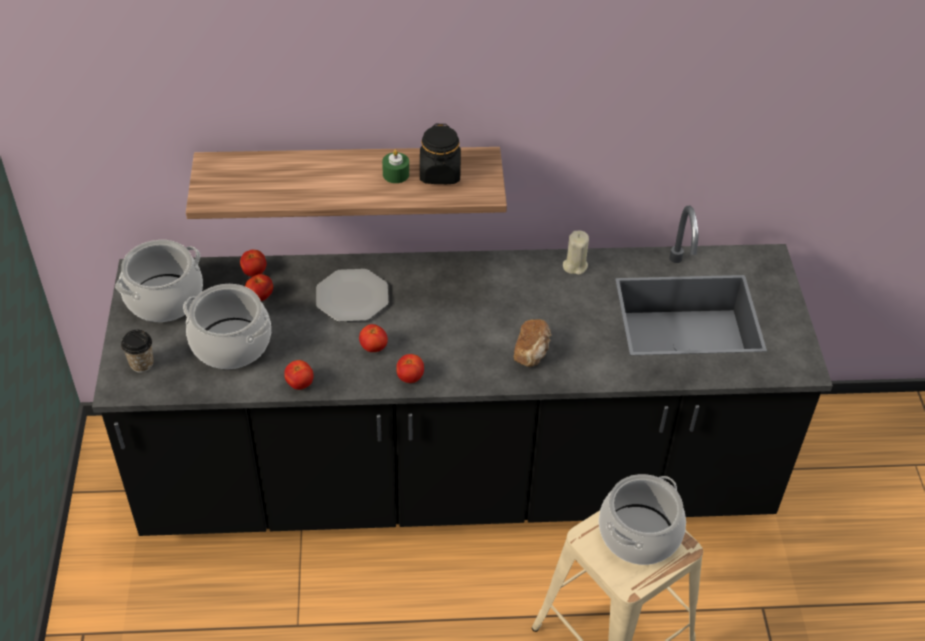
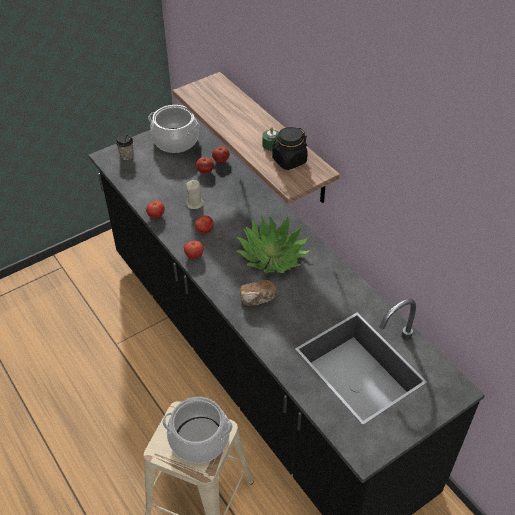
camera: 60 degrees right, 0 degrees up
(231, 344) = (163, 178): cooking pot -> none
(352, 297) = (235, 204): plate -> none
(472, 305) = (272, 255): none -> potted plant
(575, 265) = (349, 287): beige candle -> beige candle (195, 203)

